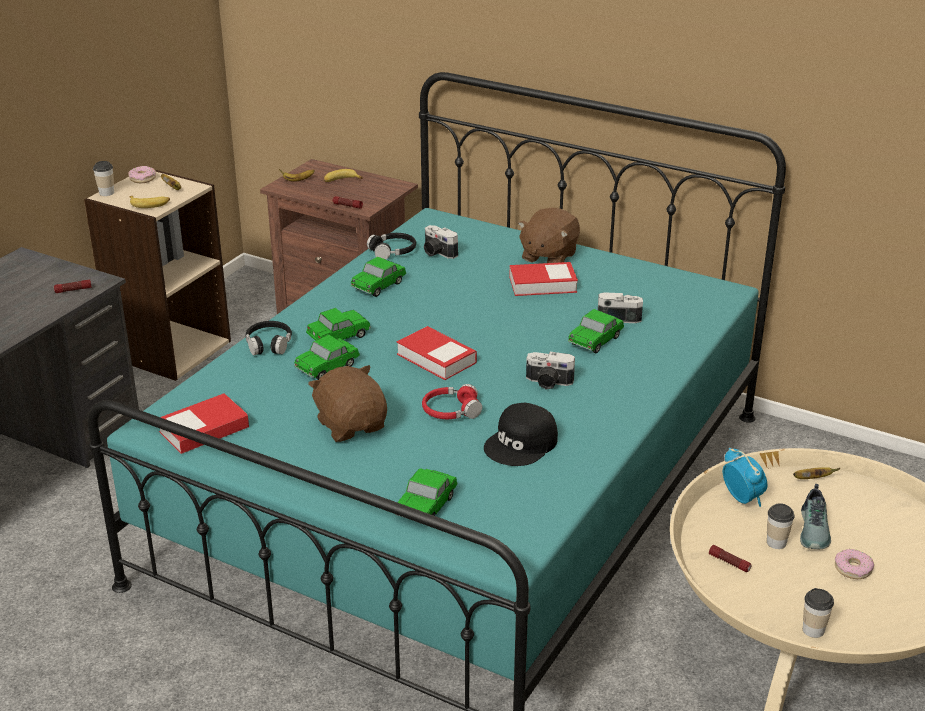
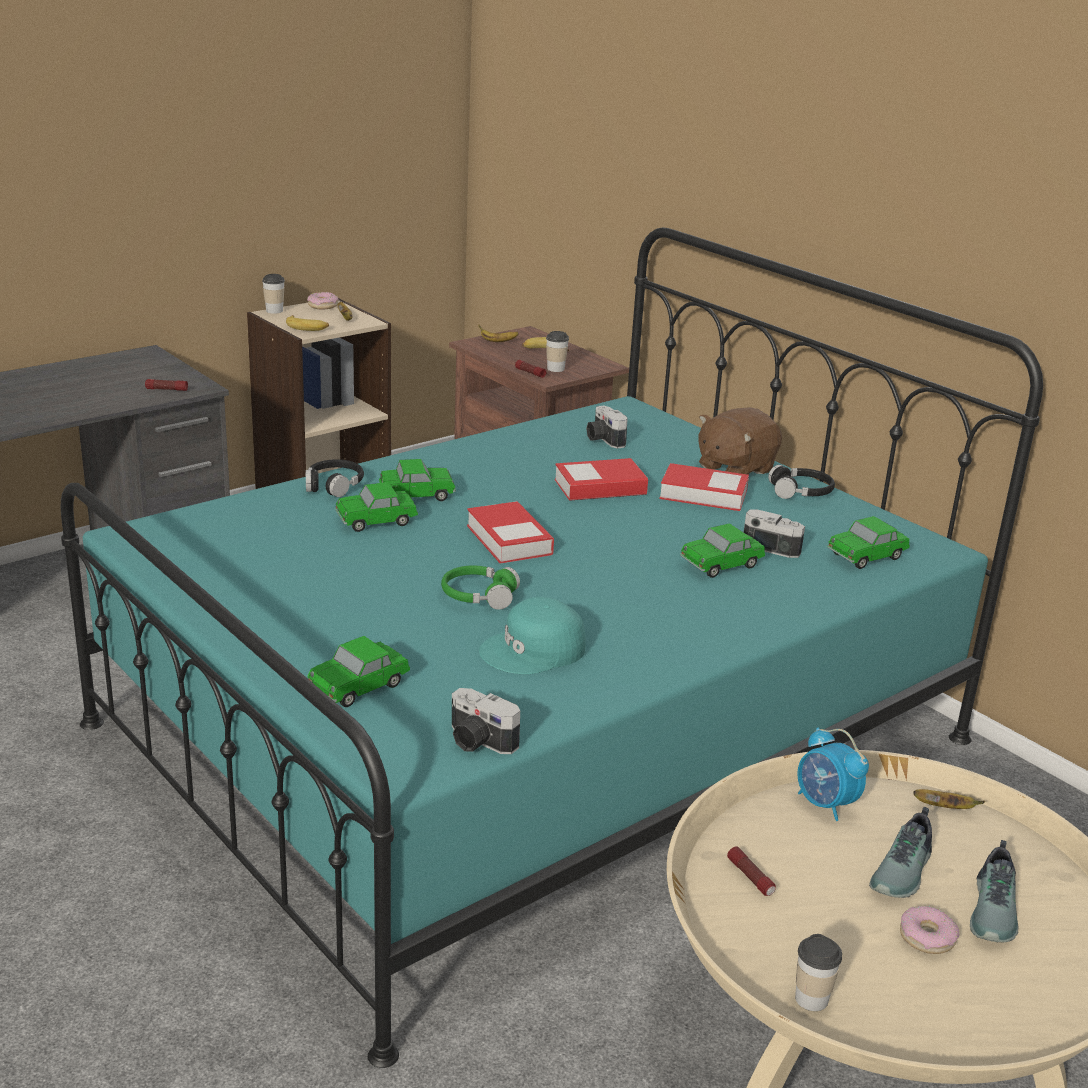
camera: 20 degrees right, 5 degrees down
(204, 430) = (186, 549): book -> book (600, 487)
(351, 425) = (350, 583): brown plush toy -> none
(378, 286) = (506, 457): toy car -> toy car (866, 556)
(393, 251) = (552, 428): black headphones -> black headphones (801, 492)
(451, 411) = (478, 596): red headphones -> green headphones
(522, 444) = (534, 650): black cap -> turquoise cap
(548, 383) = (624, 594): camera -> camera (478, 742)
(742, 498) = (825, 804): alarm clock -> alarm clock turned 150 degrees clockwise
(776, 542) = (836, 871): cup -> cup (555, 369)
(880, 539) = (995, 911): none -> shoe

